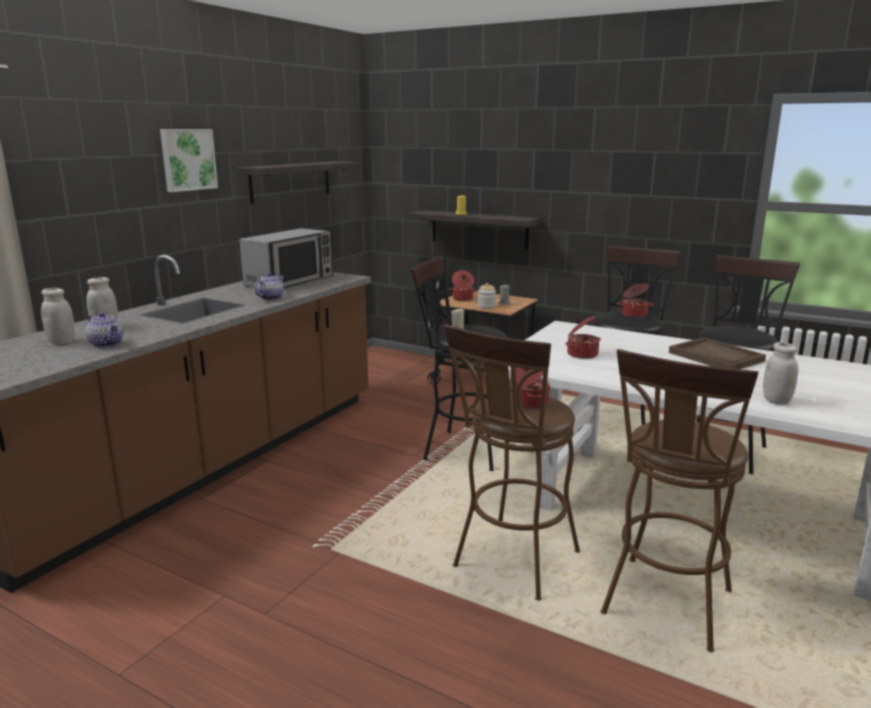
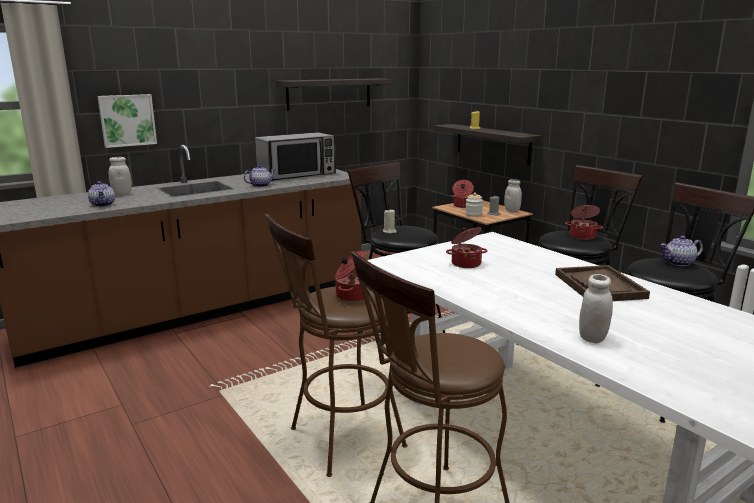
camera: 25 degrees right, 0 degrees up
(62, 342) = (82, 200): white jar -> white jar (512, 211)
(187, 159) = (227, 73): picture -> picture (127, 120)
(738, 328) = (679, 263): none -> teapot

